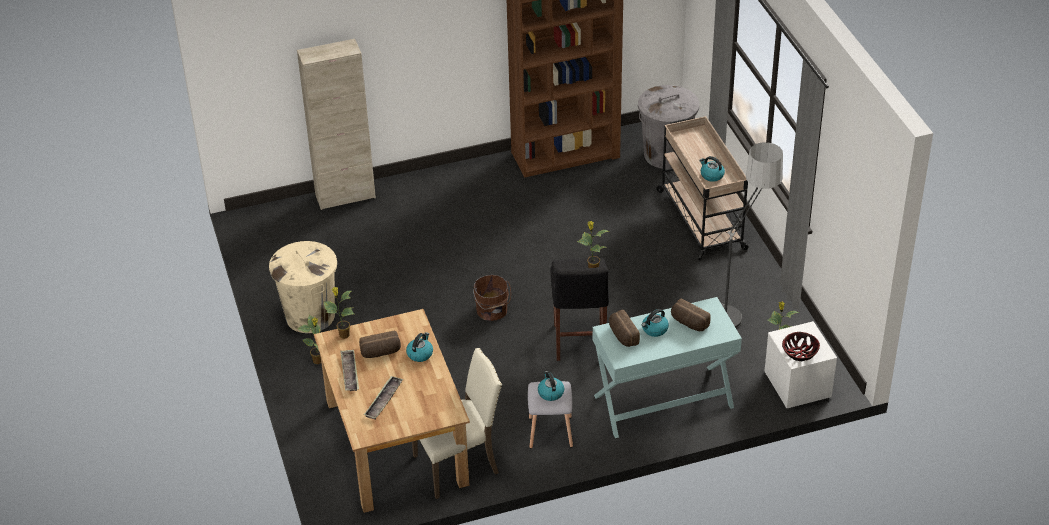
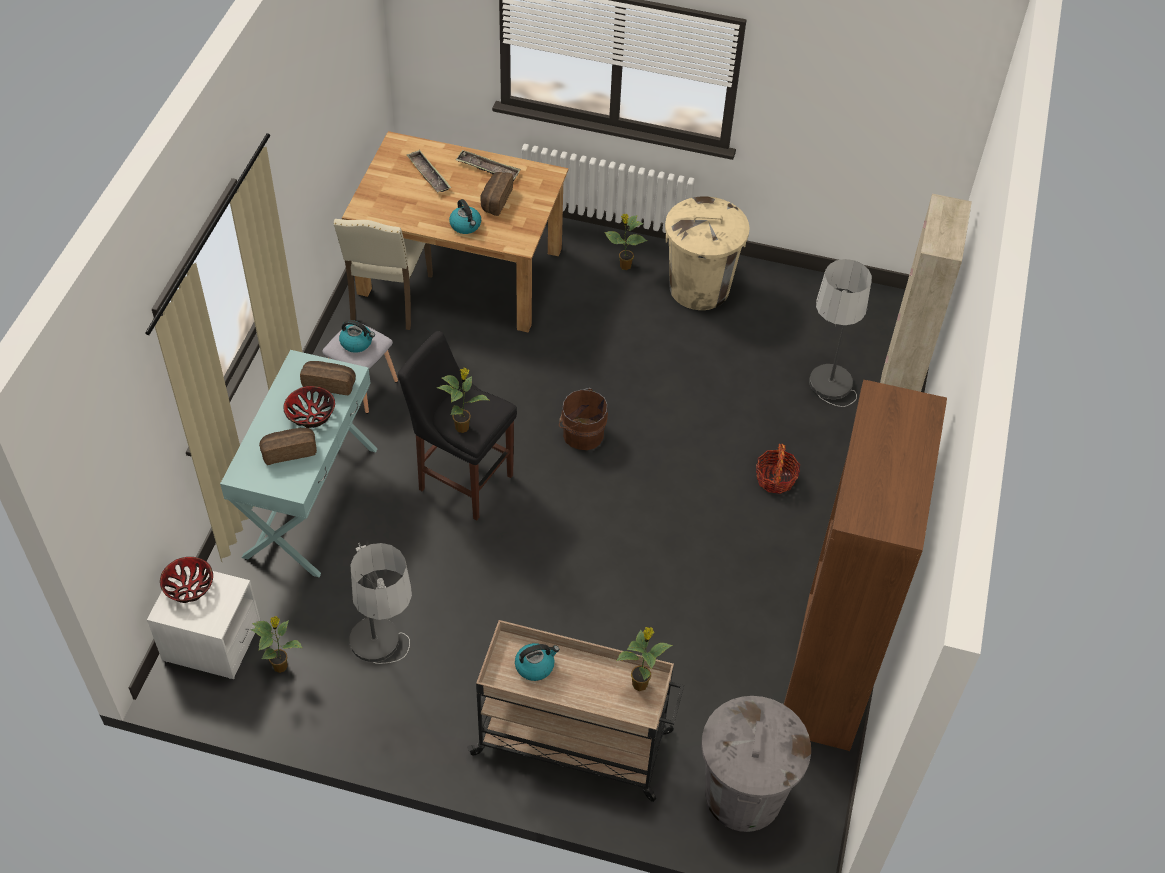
camera: 120 degrees right, 10 degrees up
(343, 335) = (546, 186): potted plant -> potted plant (640, 683)
(376, 222) = (822, 409): none -> floor lamp
(451, 219) = (775, 479): none -> basket
(654, 329) = (310, 415): kettle -> bowl

